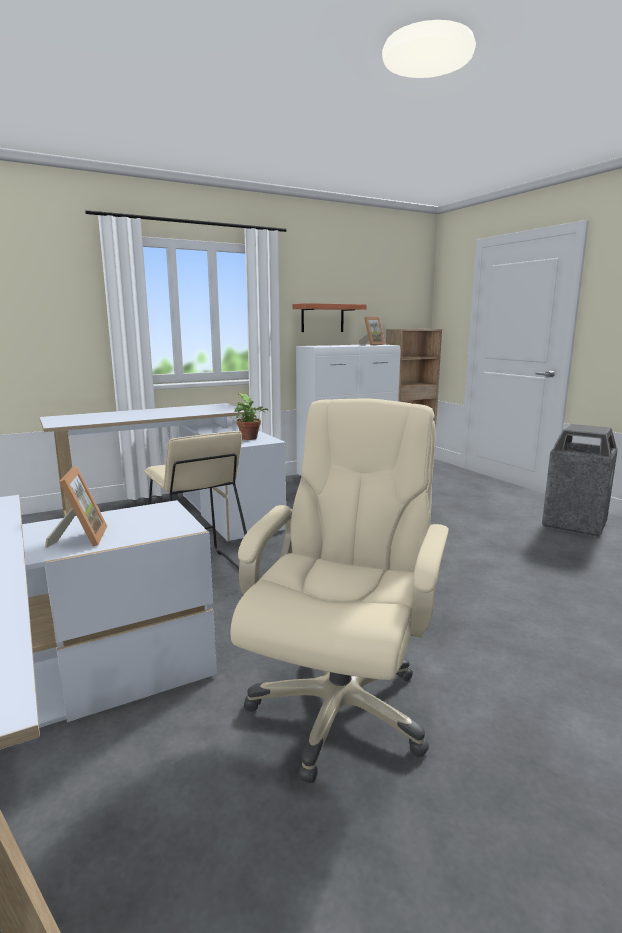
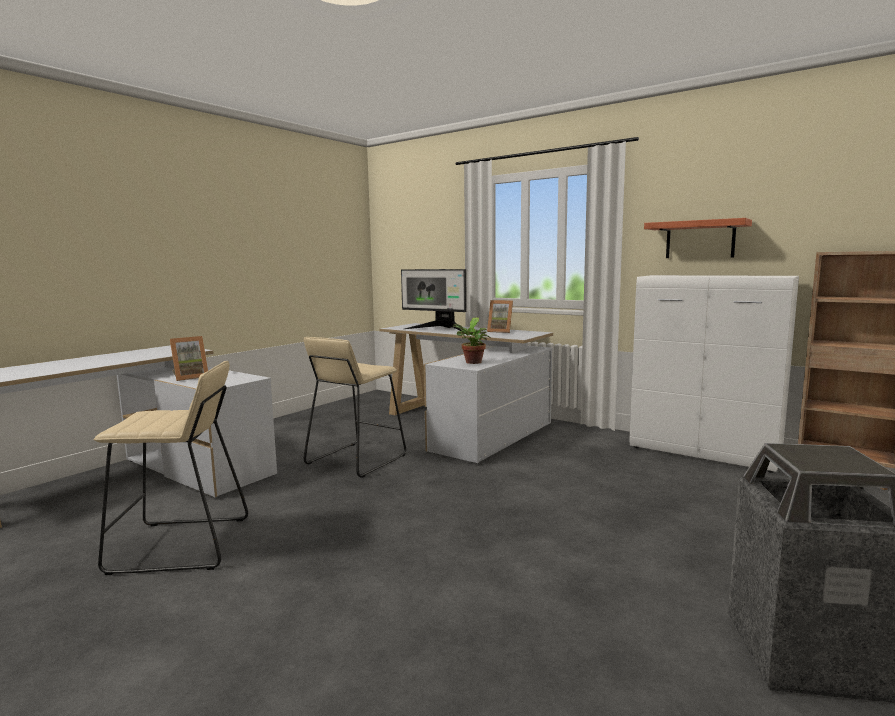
camera: 65 degrees right, 5 degrees down
(126, 417) = (439, 330): none -> monitor
(339, 708) = (180, 545): beige office chair -> beige stool
(372, 344) = (763, 276): picture frame -> picture frame (500, 331)

